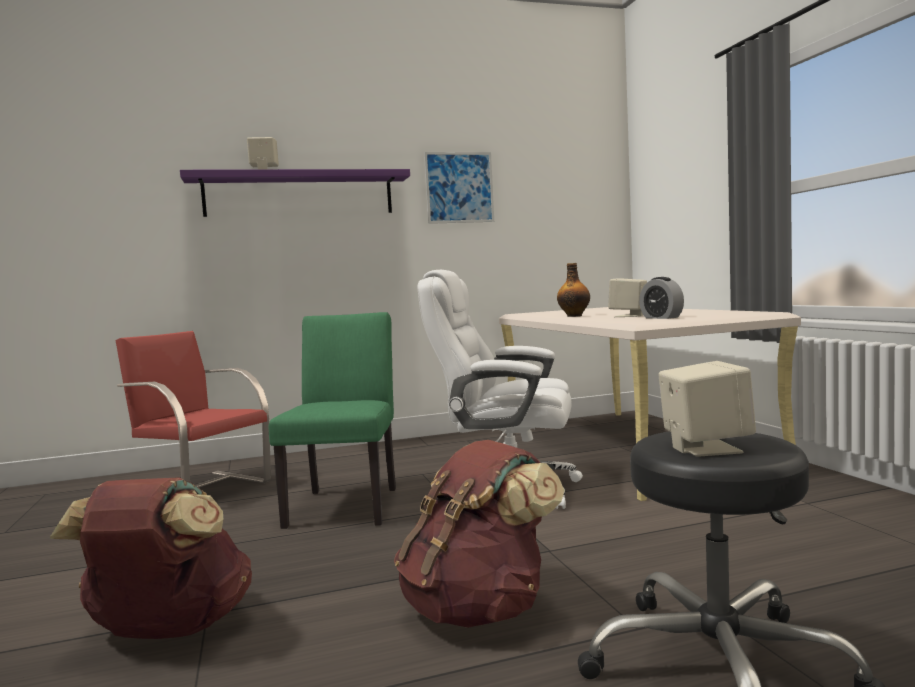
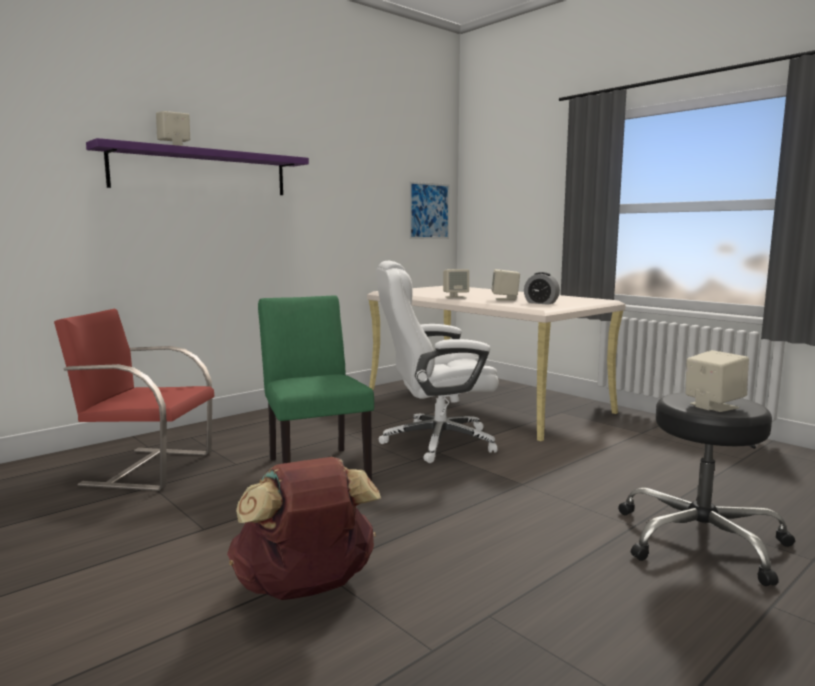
camera: 25 degrees left, 5 degrees up
(459, 187) = (337, 176): picture -> picture (429, 211)
(479, 609) = (525, 531): brown backpack -> none
(574, 316) = (455, 297): bottle -> beige speaker

